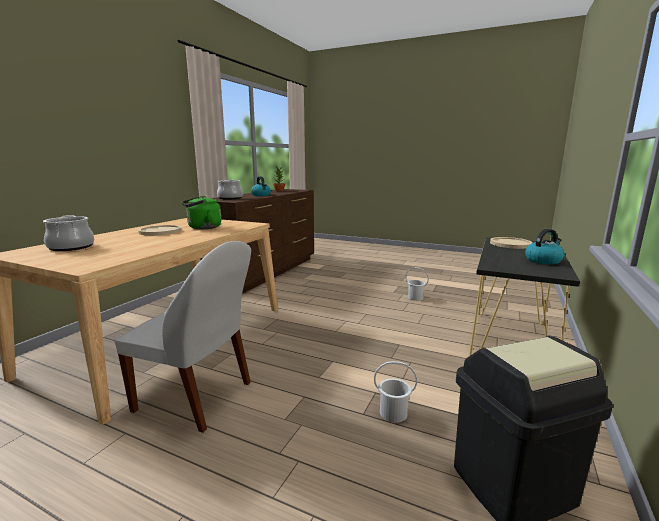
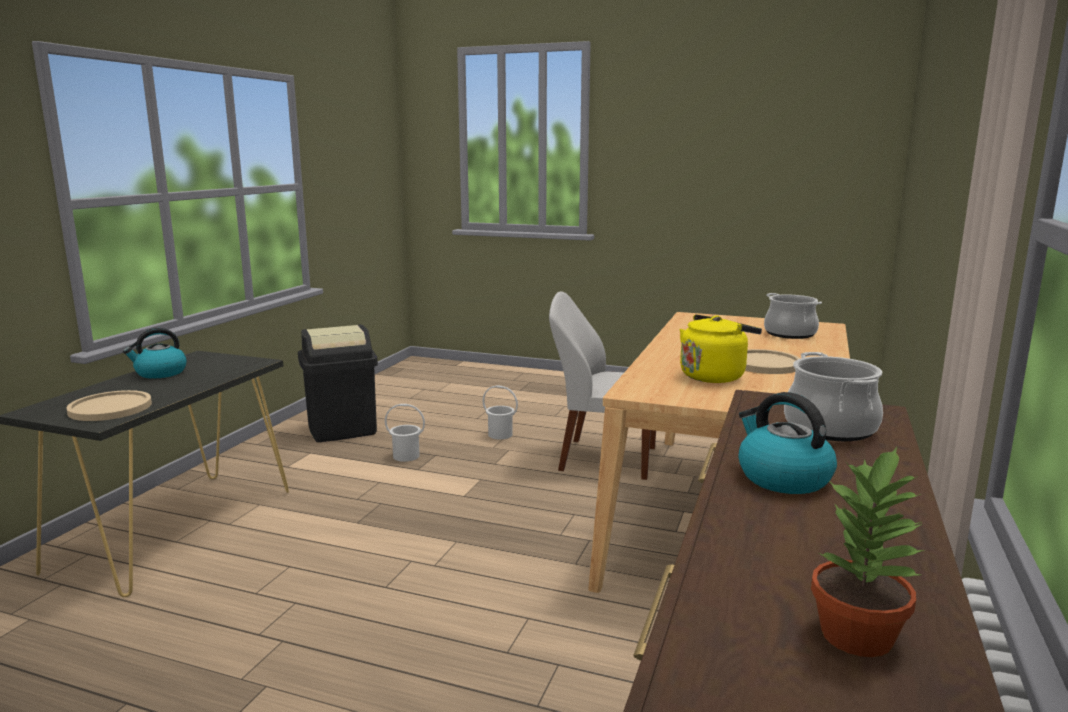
camera: 175 degrees right, 0 degrees up
(202, 228) = (714, 376): green kettle -> yellow kettle
(415, 297) = (220, 658): white bucket -> white bucket (500, 435)

